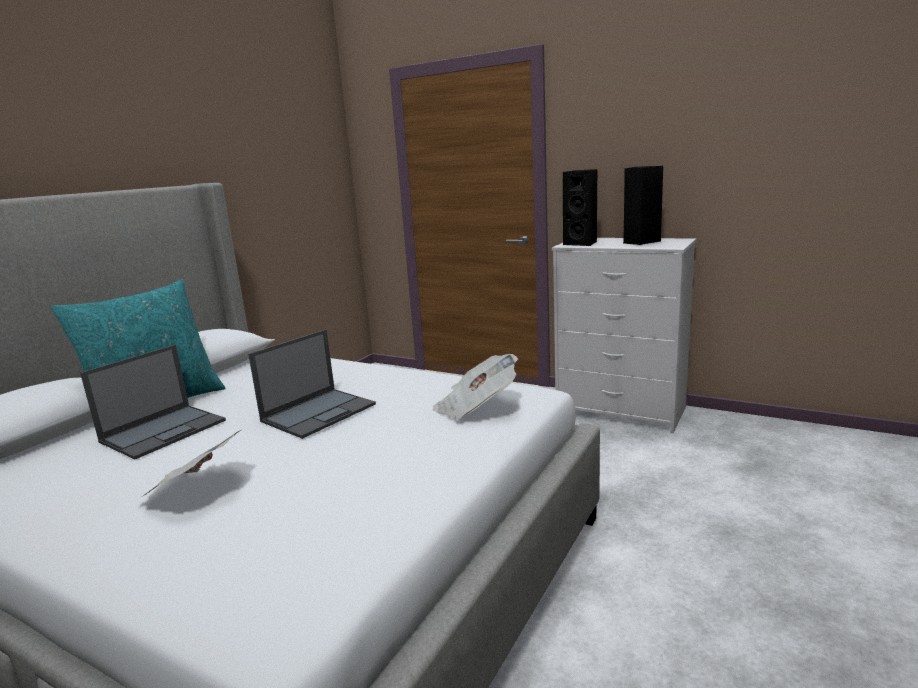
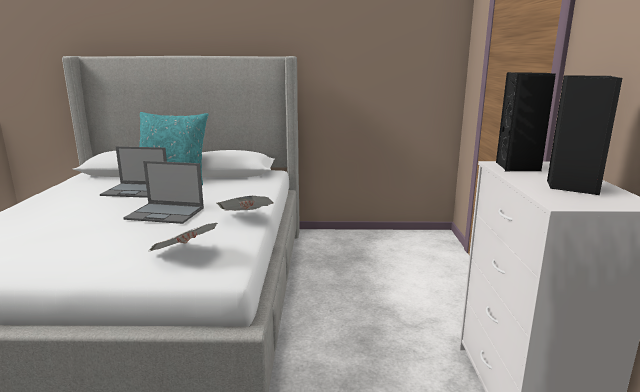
camera: 60 degrees right, 0 degrees up
(195, 489) = (60, 215): newspaper -> newspaper (246, 218)

